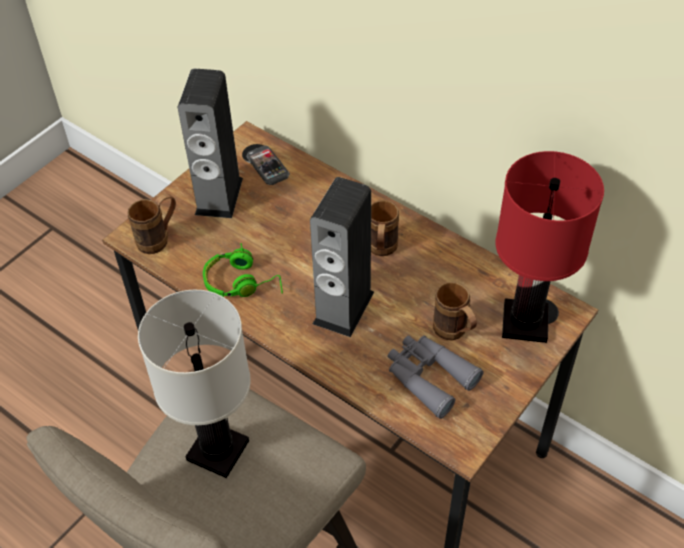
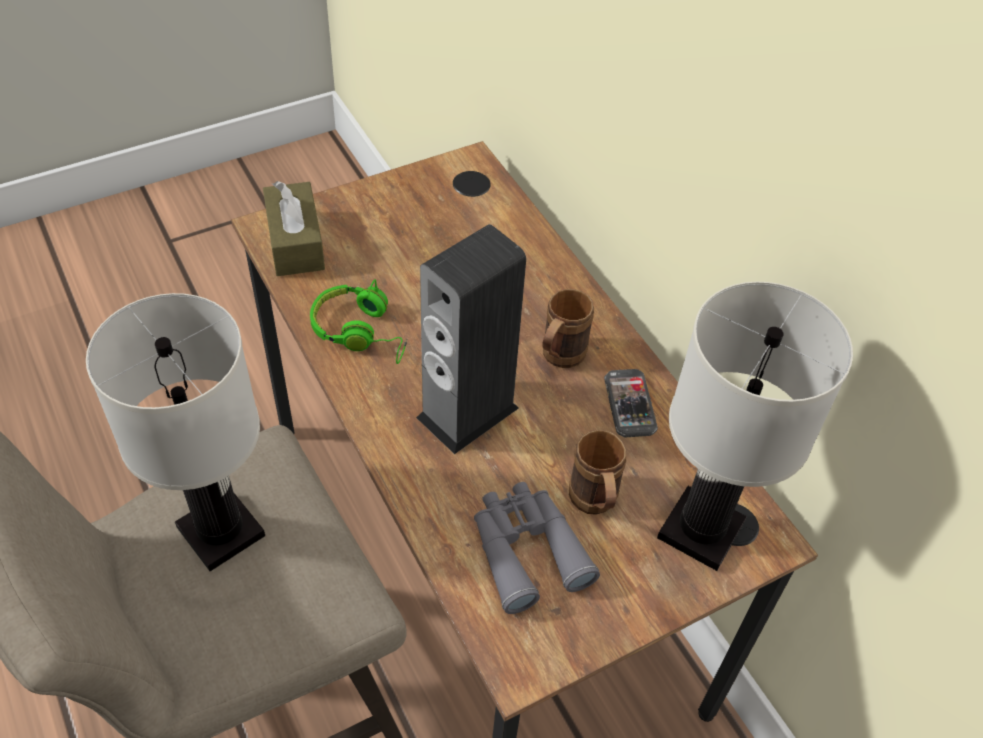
camera: 20 degrees right, 0 degrees up
(159, 239) = (295, 242): brown mug -> brown tissue box
(219, 196) = (396, 217): speaker -> none
(267, 166) = (476, 203): phone -> phone (629, 404)
(525, 323) = (701, 531): red table lamp -> white table lamp

